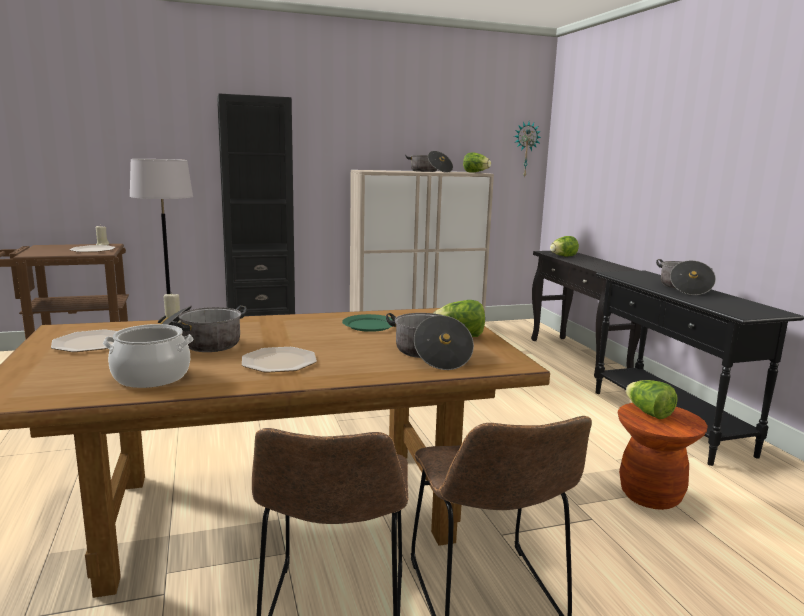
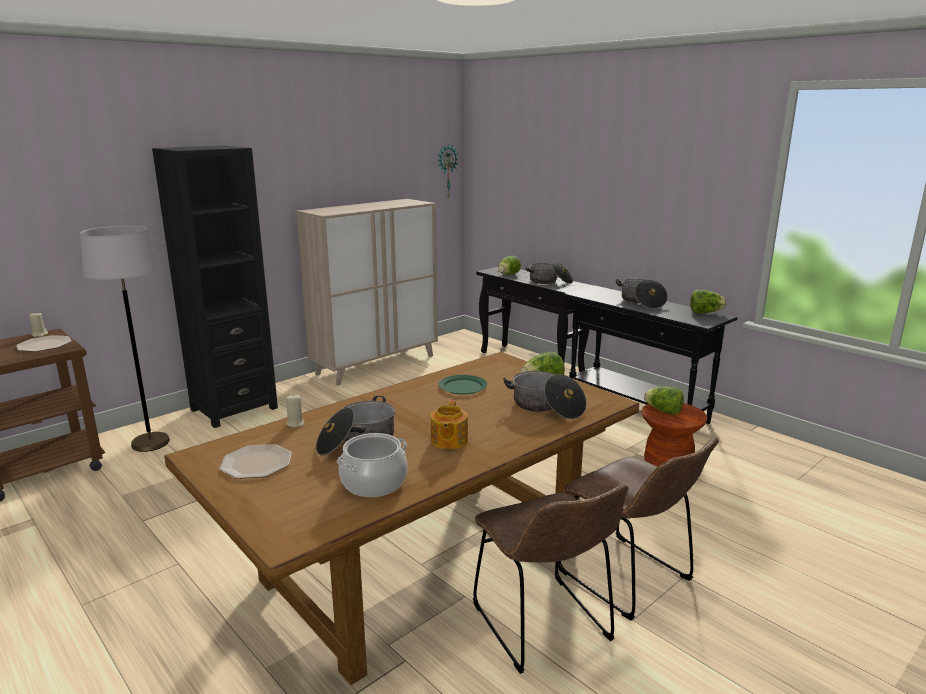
camera: 25 degrees left, 5 degrees up
(279, 361) = (448, 441): plate -> teapot
(429, 171) = (375, 205): cooking pot -> cooking pot (549, 281)
(476, 172) = (415, 201): lettuce -> lettuce (705, 313)

